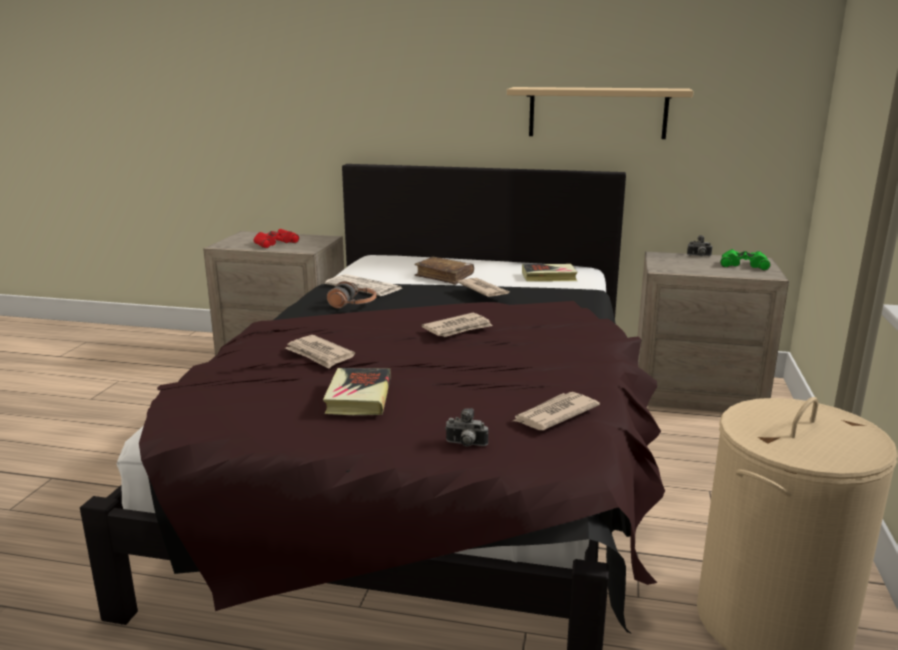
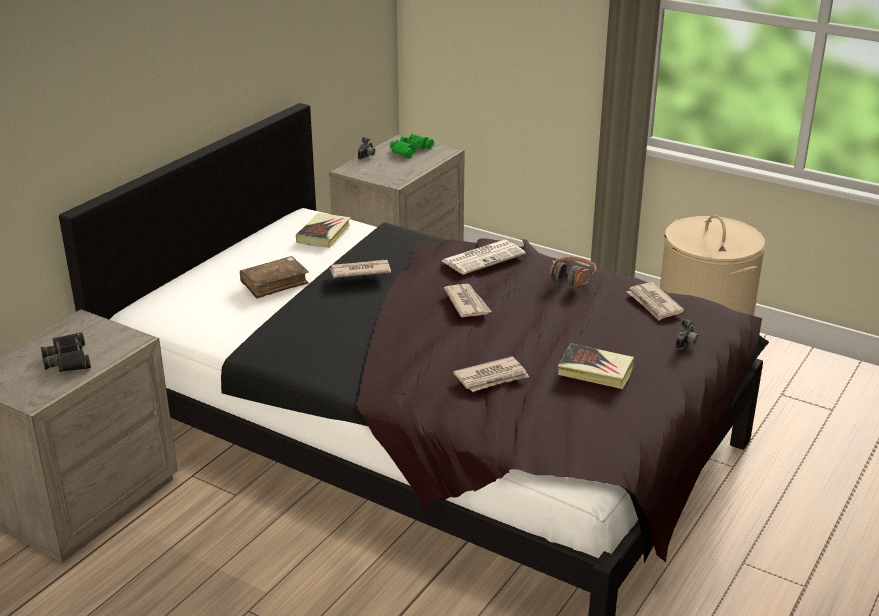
camera: 70 degrees left, 10 degrees up
(275, 243) = (68, 359): red binoculars -> black binoculars
(353, 305) = (331, 348): headphones -> headphones (572, 278)
(365, 286) = (270, 332): newspaper -> newspaper (483, 257)
(597, 112) = (268, 51): beige shelf -> none

